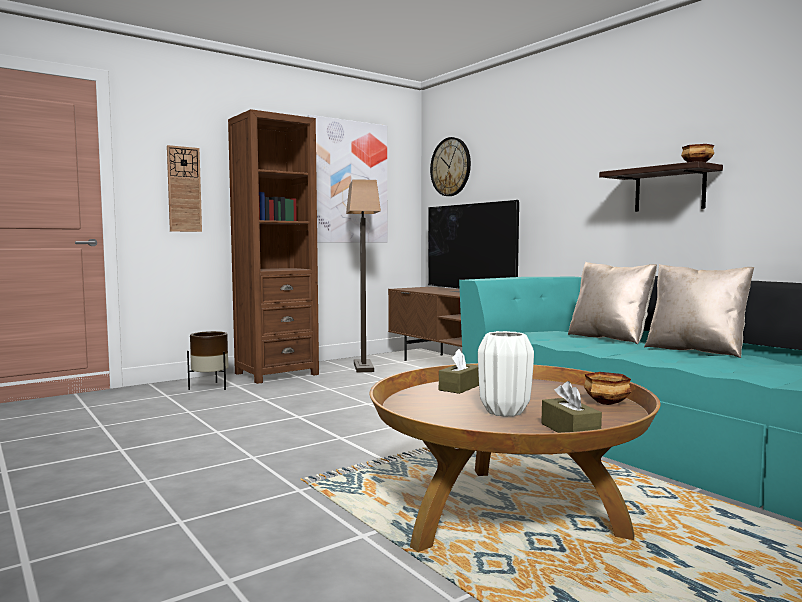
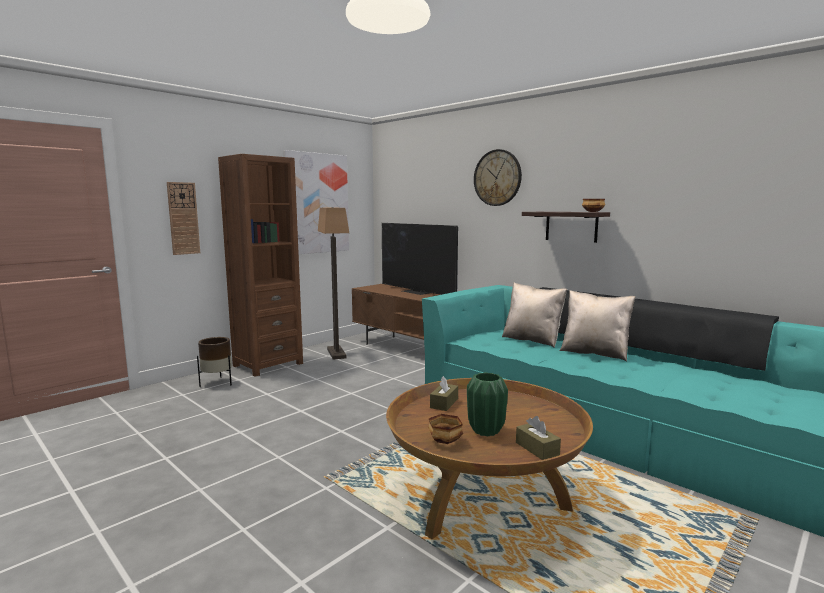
camera: 10 degrees left, 5 degrees up
(451, 167) = (398, 190): wall clock -> wall clock (497, 178)
(504, 412) = (485, 431): white vase -> green vase
(606, 403) = (551, 415): bowl -> bowl (445, 441)

